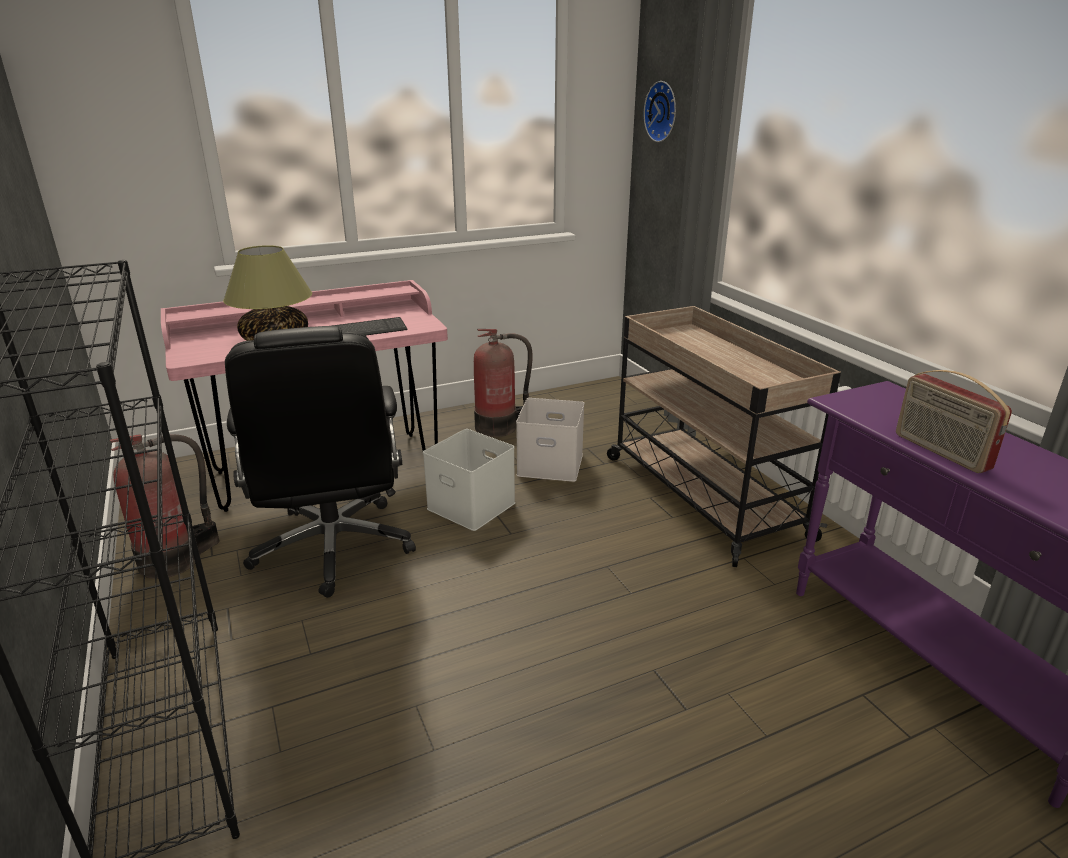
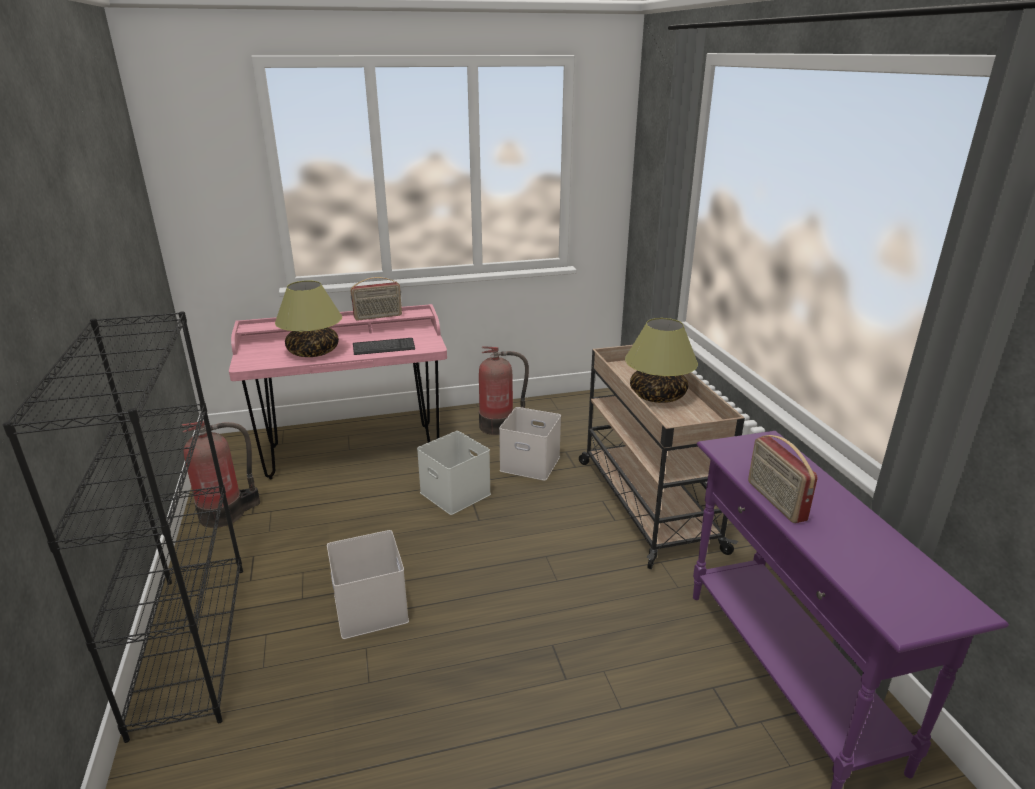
camera: 10 degrees right, 0 degrees up
(333, 548) = (341, 517): black office chair -> none
(350, 296) = (378, 317): none -> radio
(404, 653) = (369, 607): none -> white storage box
(663, 111) = (651, 172): wall clock -> none
(718, 361) = (657, 395): none -> table lamp

